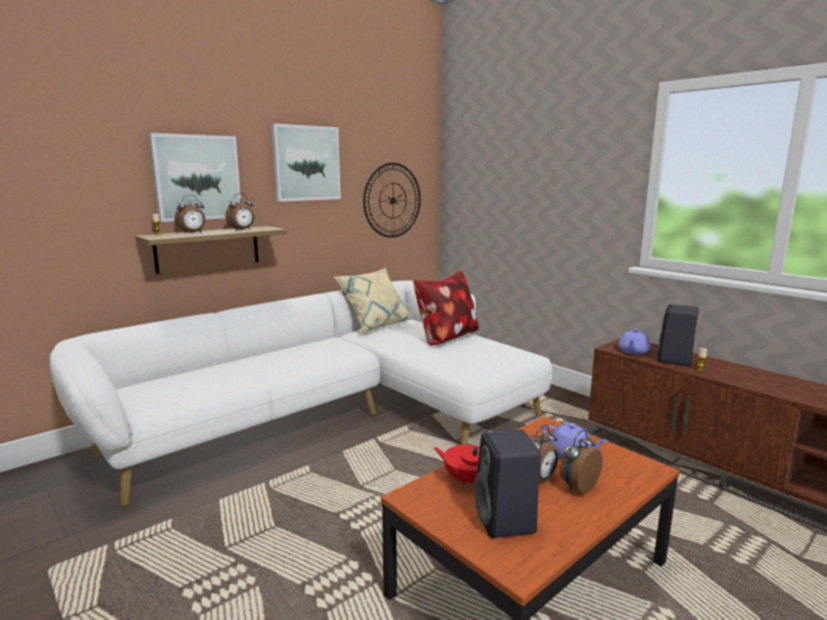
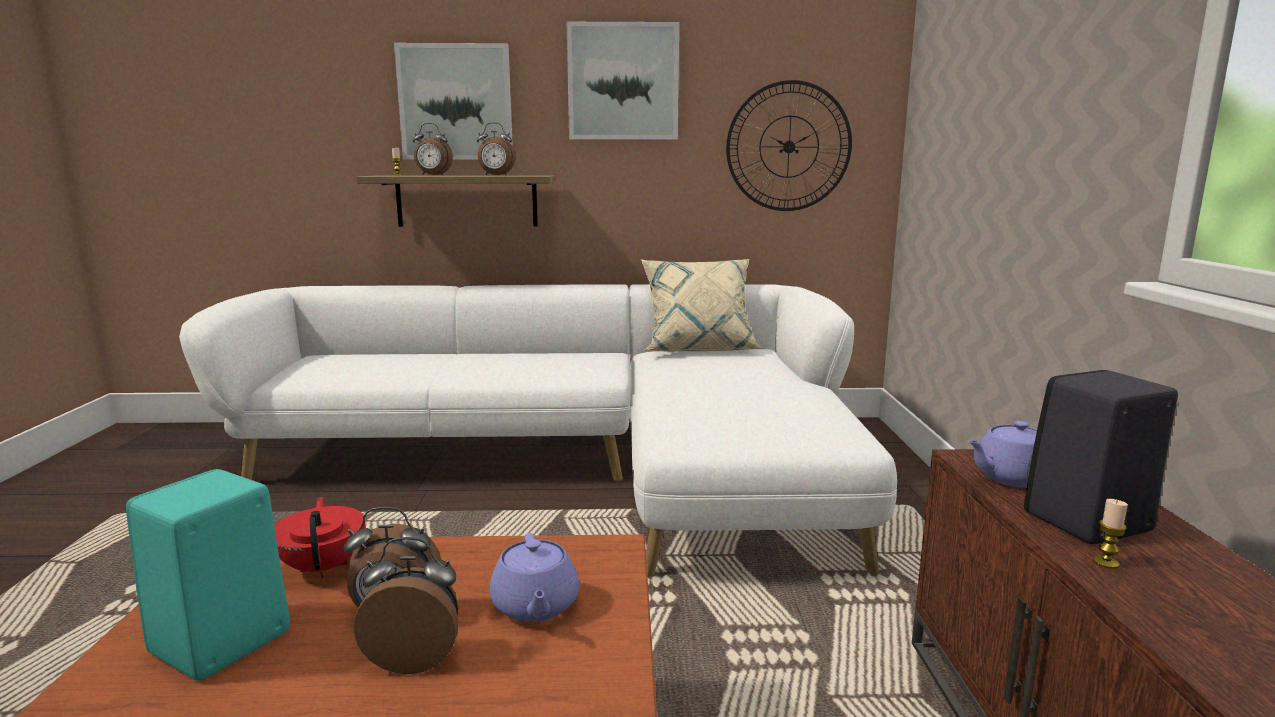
camera: 40 degrees right, 0 degrees up
(446, 338) = (751, 383): pillow -> none
(506, 521) = (217, 645): black speaker -> turquoise speaker

